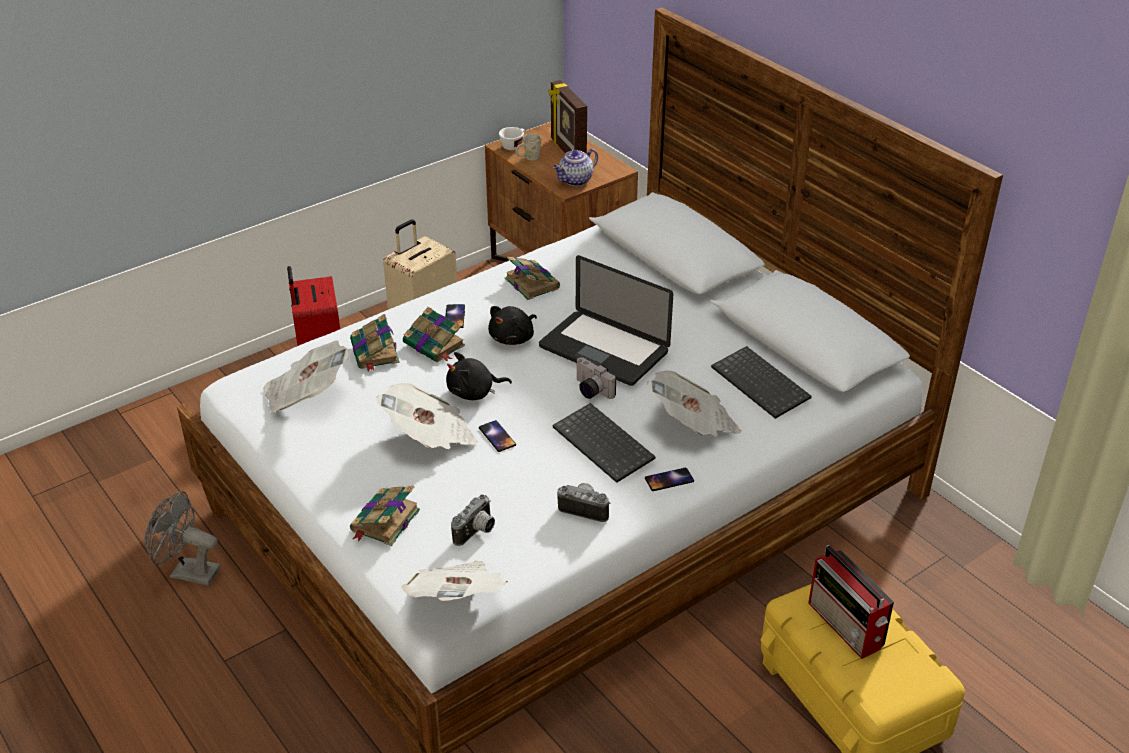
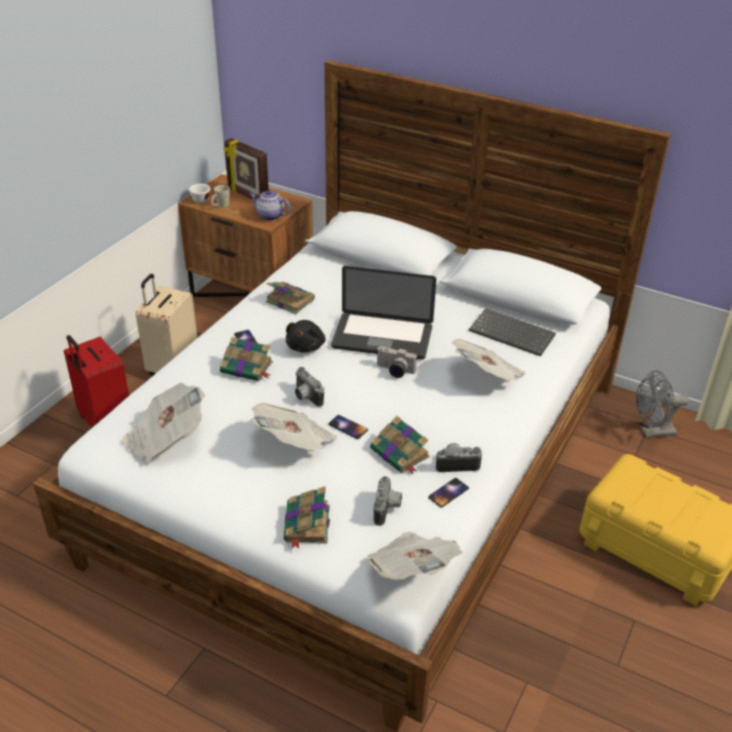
camera: 25 degrees left, 0 degrees up
(188, 572) = (85, 629): grey fan -> grey fan (652, 432)
(375, 353) = (202, 387): book -> book (400, 454)
(474, 392) = (305, 397): black plush toy -> camera
(575, 181) = (269, 216): teapot -> teapot turned 90 degrees clockwise
(605, 444) = (435, 409): keyboard -> none
(669, 480) = (501, 423): phone -> phone (448, 493)
(846, 626) = (653, 496): radio -> none

